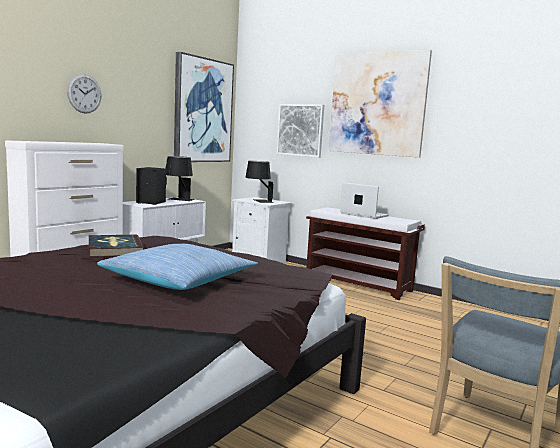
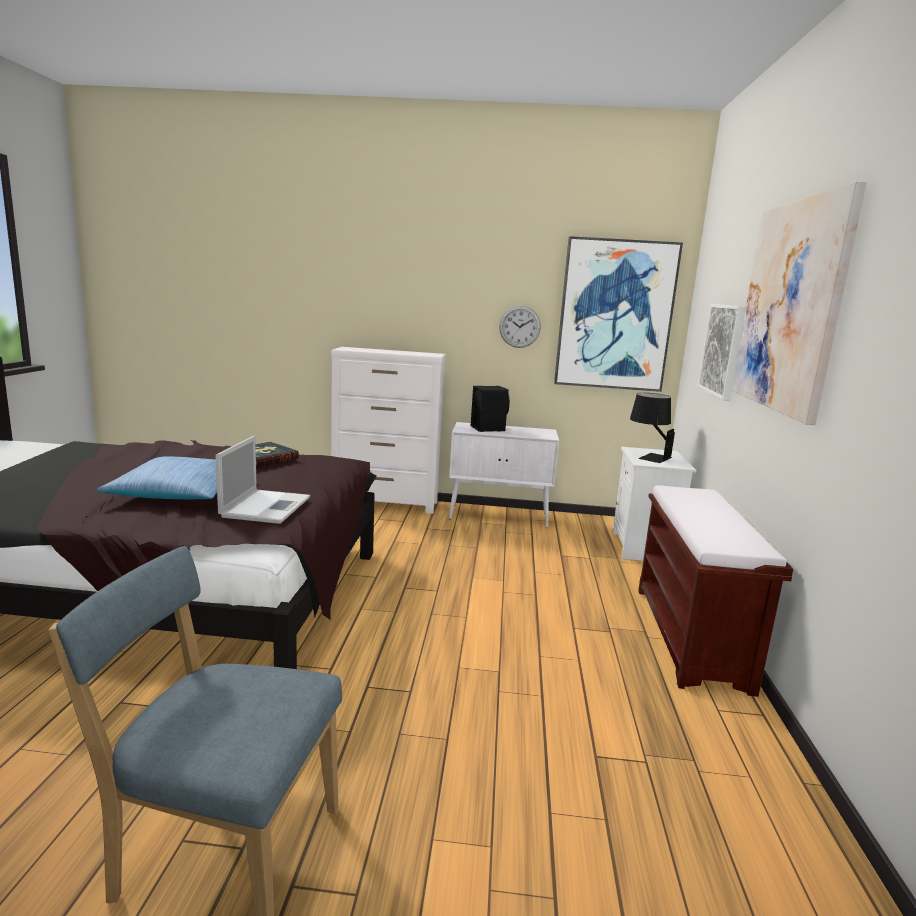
camera: 60 degrees right, 5 degrees up
(84, 94) = (429, 299): wall clock -> wall clock (519, 326)
(179, 200) = (533, 432): black table lamp -> none
(363, 214) = (707, 515): laptop -> laptop (266, 506)

